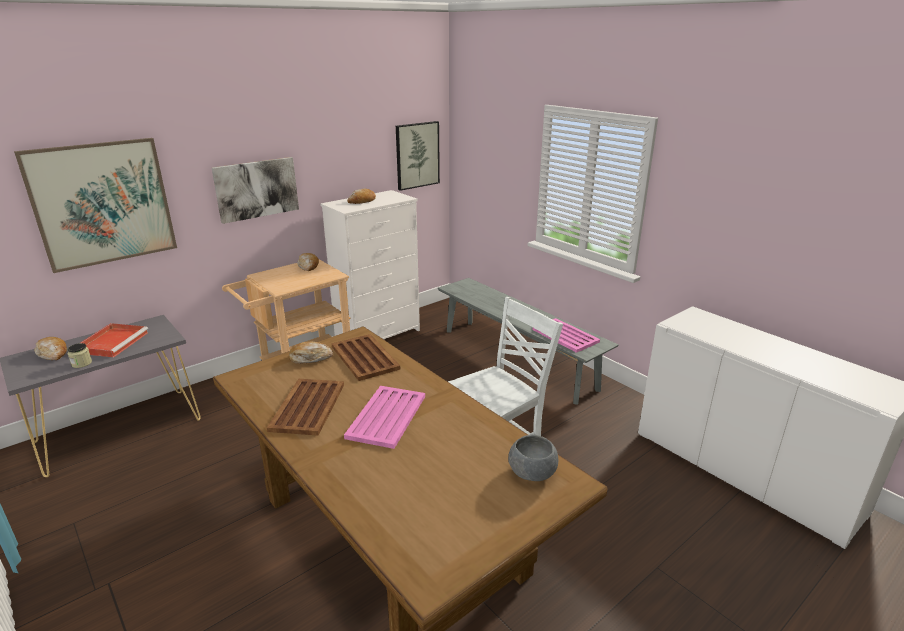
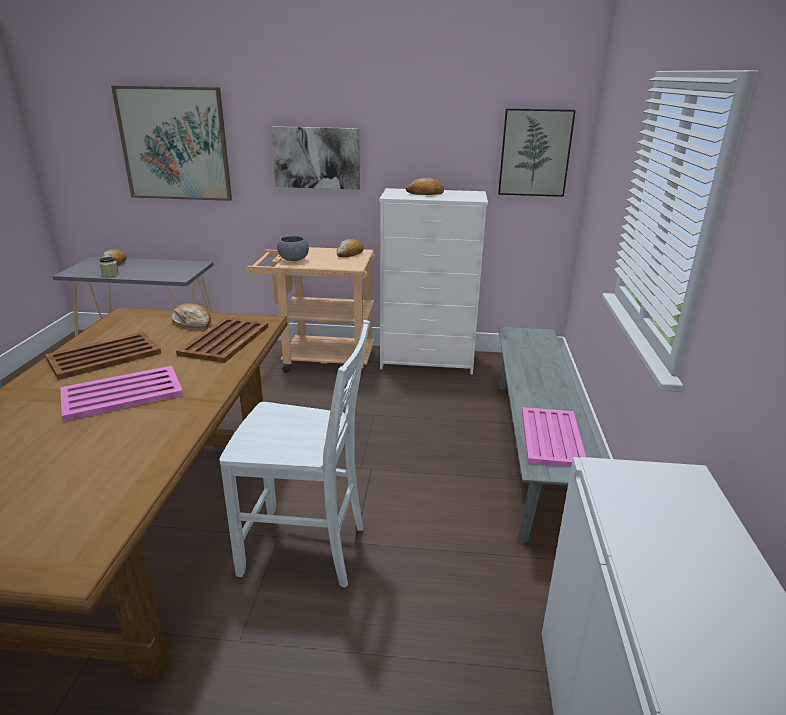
camera: 45 degrees right, 0 degrees up
(113, 342) = (151, 268): red tray -> none
(532, 473) = (75, 523): grey bowl -> grey bowl (293, 259)

